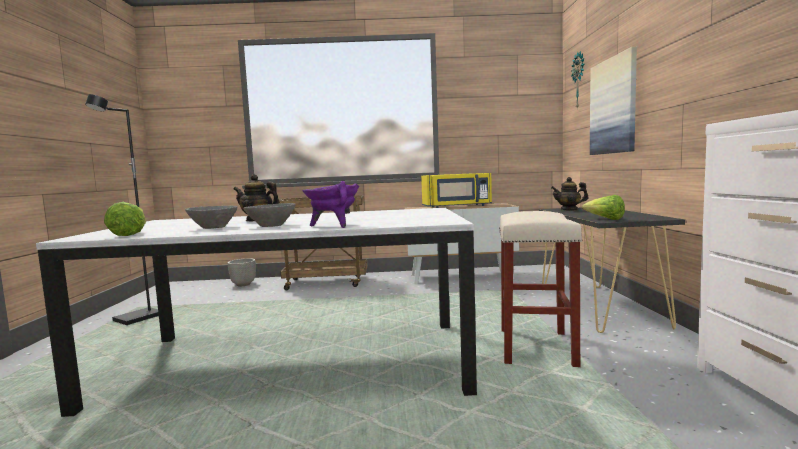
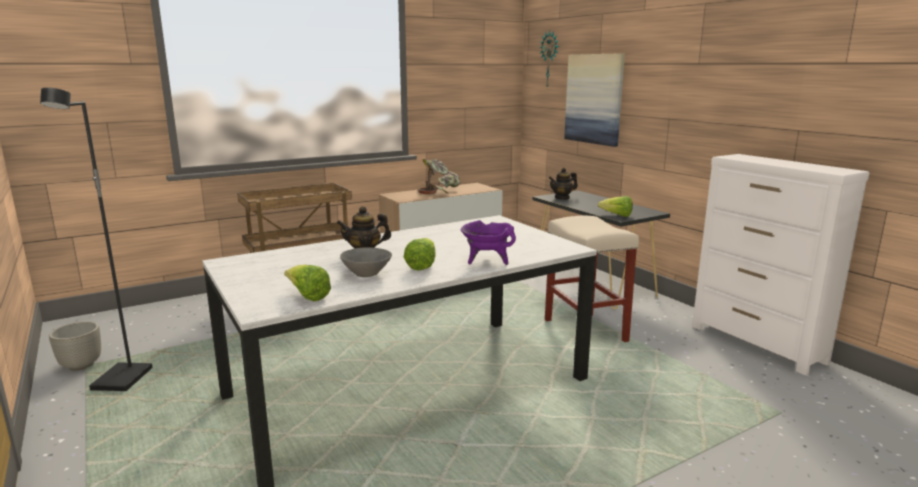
camera: 30 degrees left, 10 degrees up
(243, 284) = (190, 309): grey planter -> grey planter (81, 366)
(270, 226) = (421, 265): grey bowl -> lettuce
(457, 206) = (439, 191): yellow microwave -> potted plant

